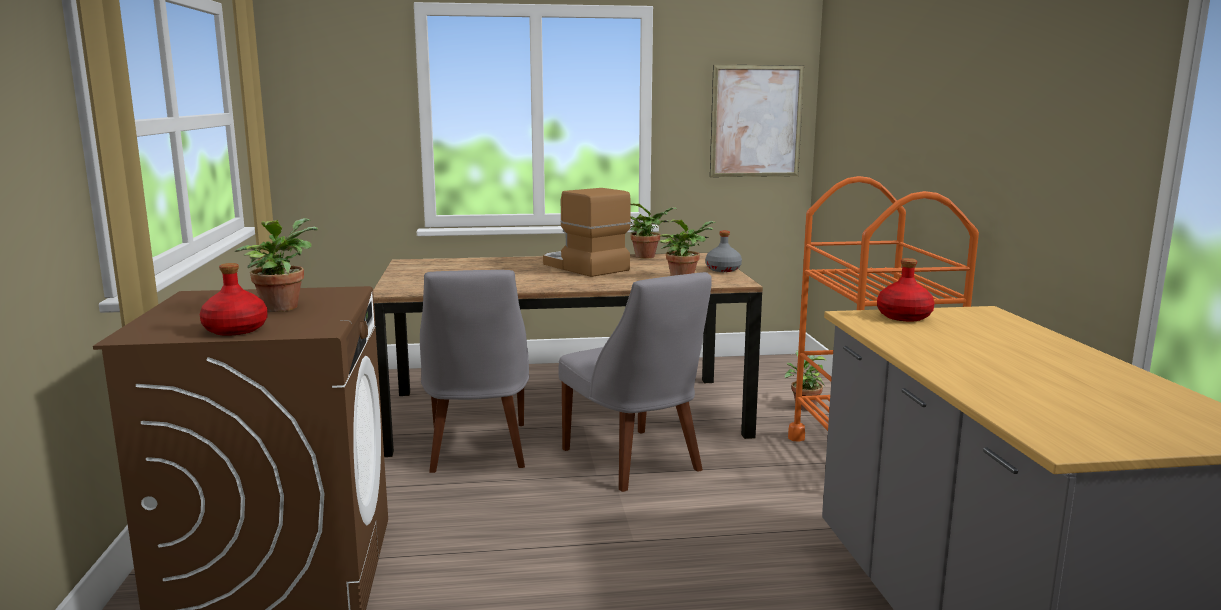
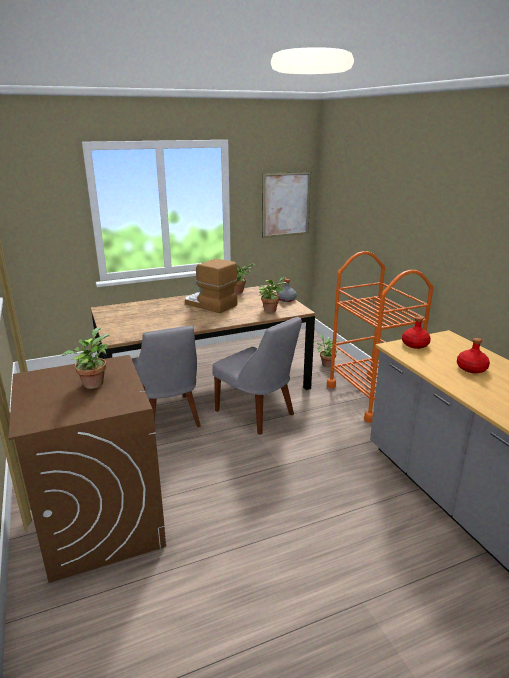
camera: 15 degrees left, 10 degrees up
(235, 330) = (84, 410): red bottle -> red bottle (471, 368)

